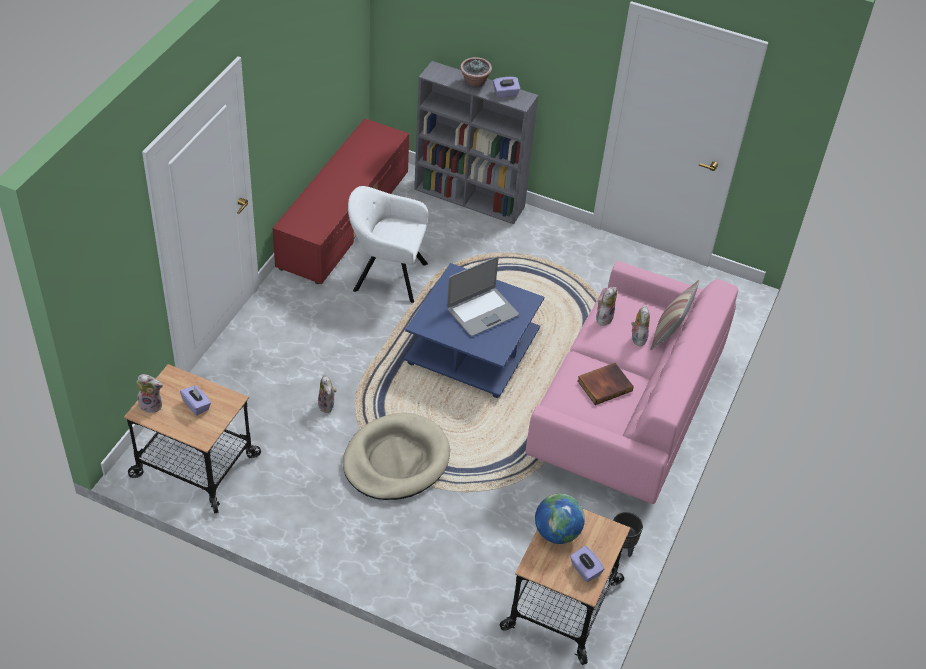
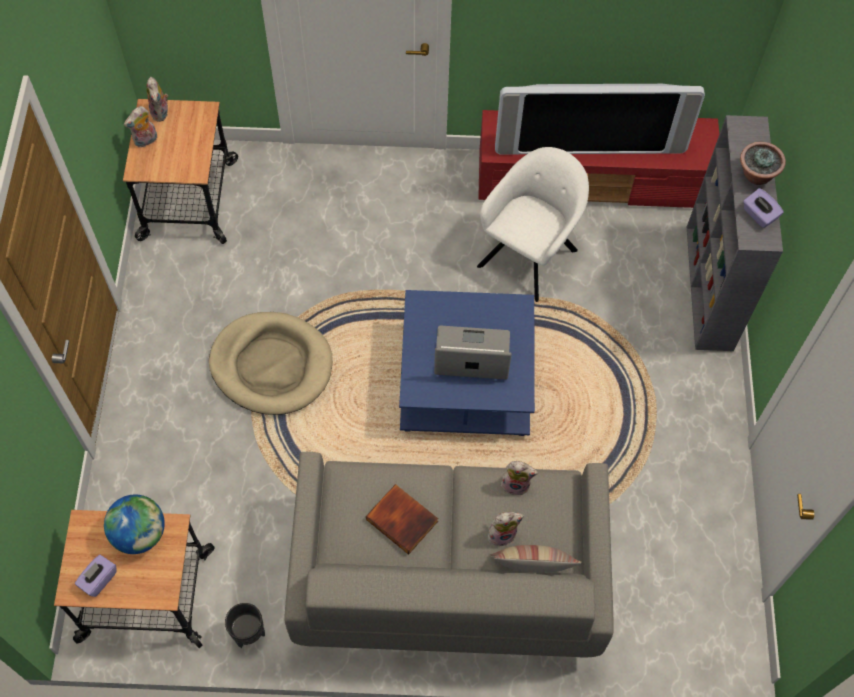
camera: 70 degrees right, 15 degrees up
(196, 405) = (176, 147): purple tissue box -> none
(327, 405) = (315, 275): plush toy -> plush toy (146, 141)
(345, 186) = (589, 146): none -> television
(387, 276) = (530, 255): white armchair -> white armchair turned 45 degrees clockwise
(482, 312) = (472, 355): laptop -> laptop turned 150 degrees clockwise
(624, 414) = (447, 575): pink sofa -> grey sofa

